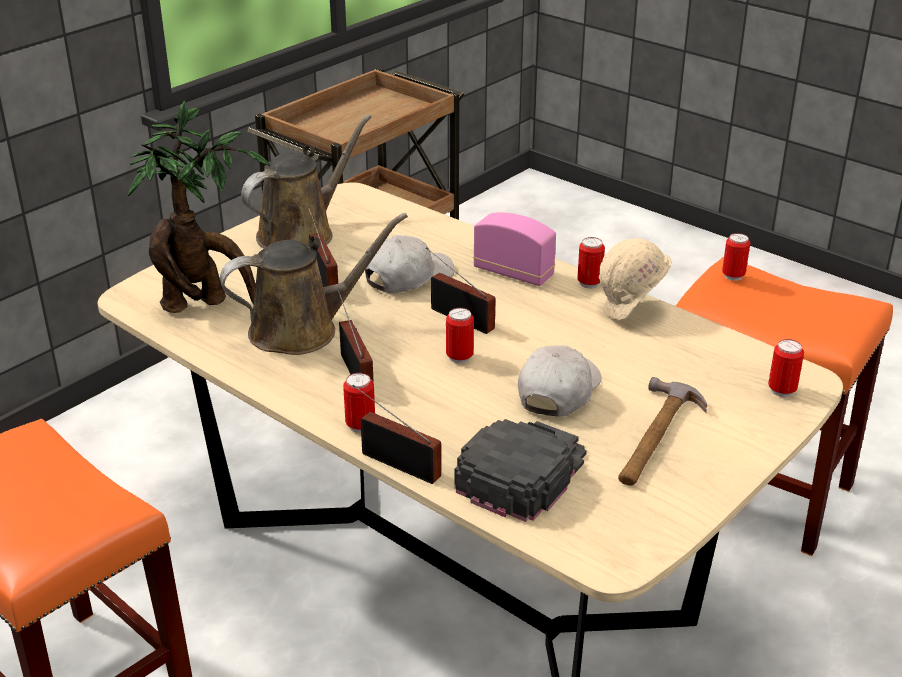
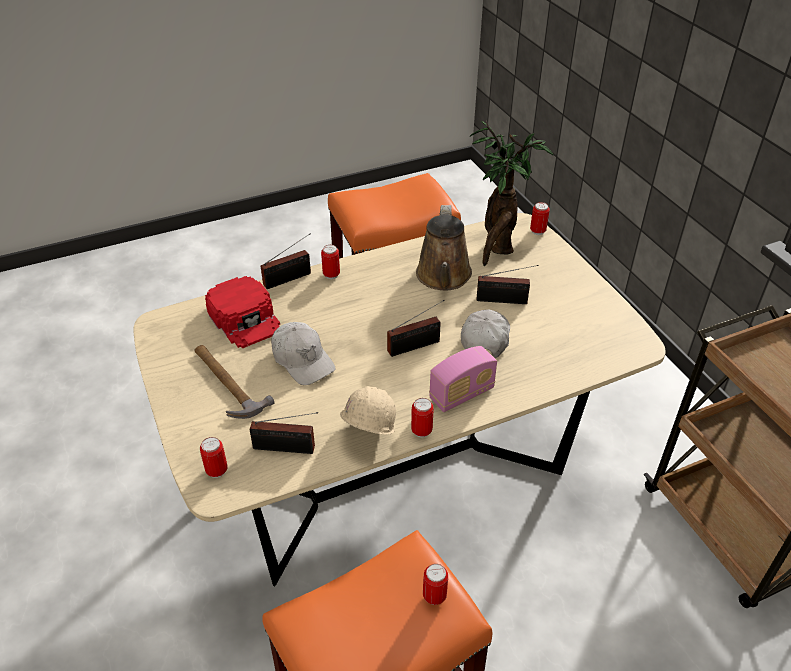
camera: 115 degrees right, 10 degrees up
(301, 233) = (579, 305): brown watering can -> none
(356, 371) = (384, 286): radio -> radio (287, 448)
(408, 277) = (485, 338): white cap -> white cap turned 150 degrees counterclockwise
(459, 357) = (369, 330): can -> can (537, 231)
(522, 472) = (245, 318): black cap -> red cap

